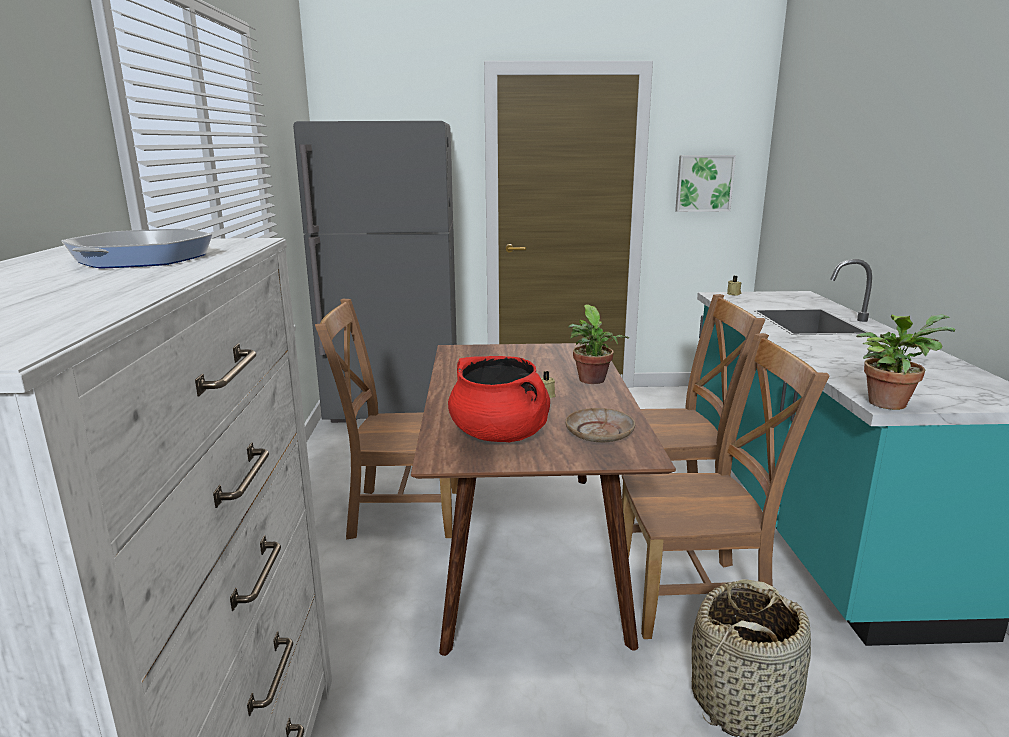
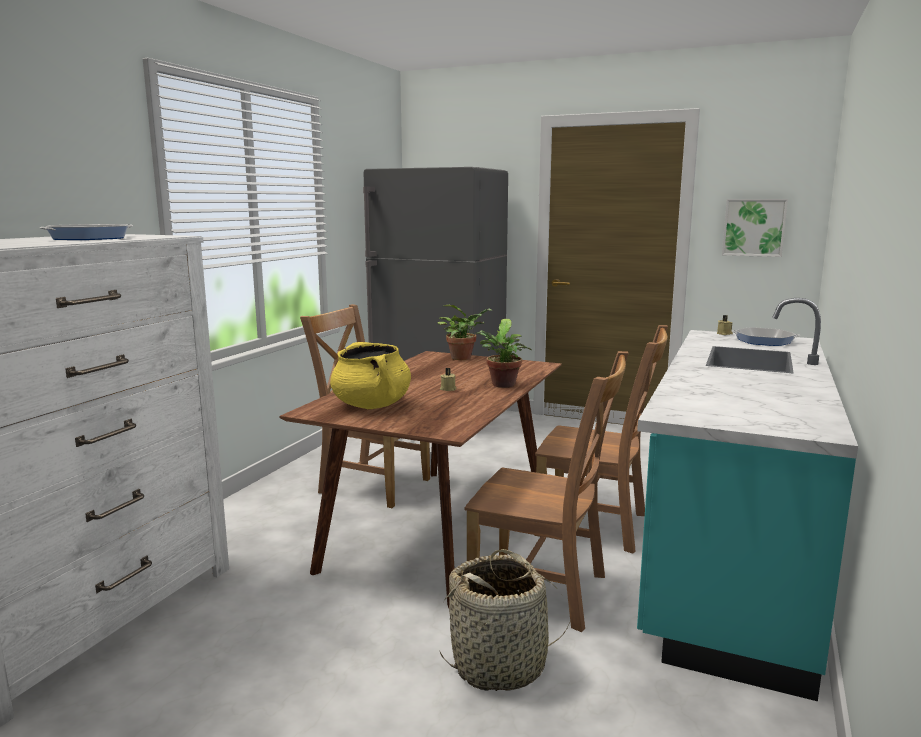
camera: 25 degrees right, 5 degrees down
(500, 435) = (372, 405): red cooking pot -> yellow cooking pot
(600, 434) = (444, 415): beige plate -> none
(780, 299) = (764, 341): none -> frying pan
(889, 402) = (674, 415): potted plant -> potted plant (463, 358)

